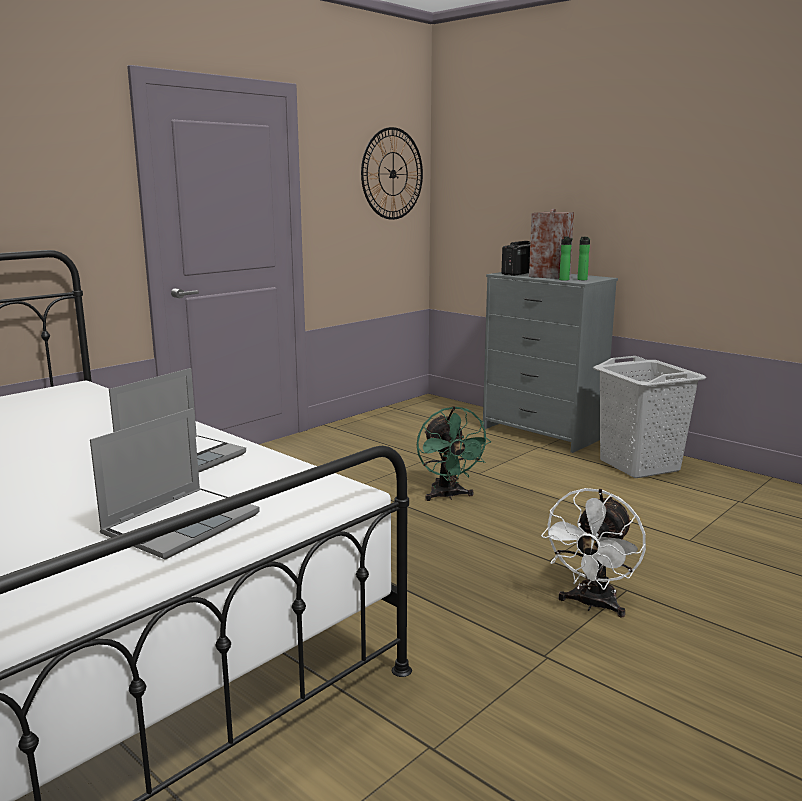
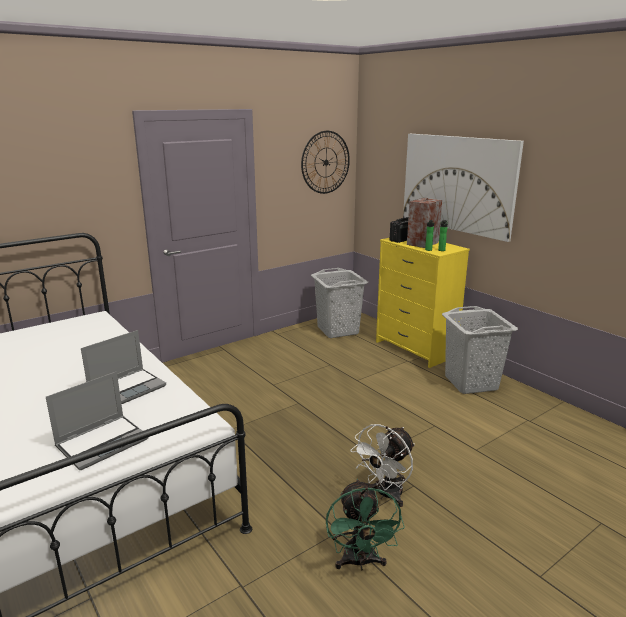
camera: 10 degrees right, 5 degrees up
(421, 419) = (337, 330): none -> grey laundry basket
(448, 496) = (329, 397): green fan -> green fan (360, 562)
(541, 433) = (415, 349): grey dresser -> yellow dresser
(594, 189) = (457, 184): none -> picture

